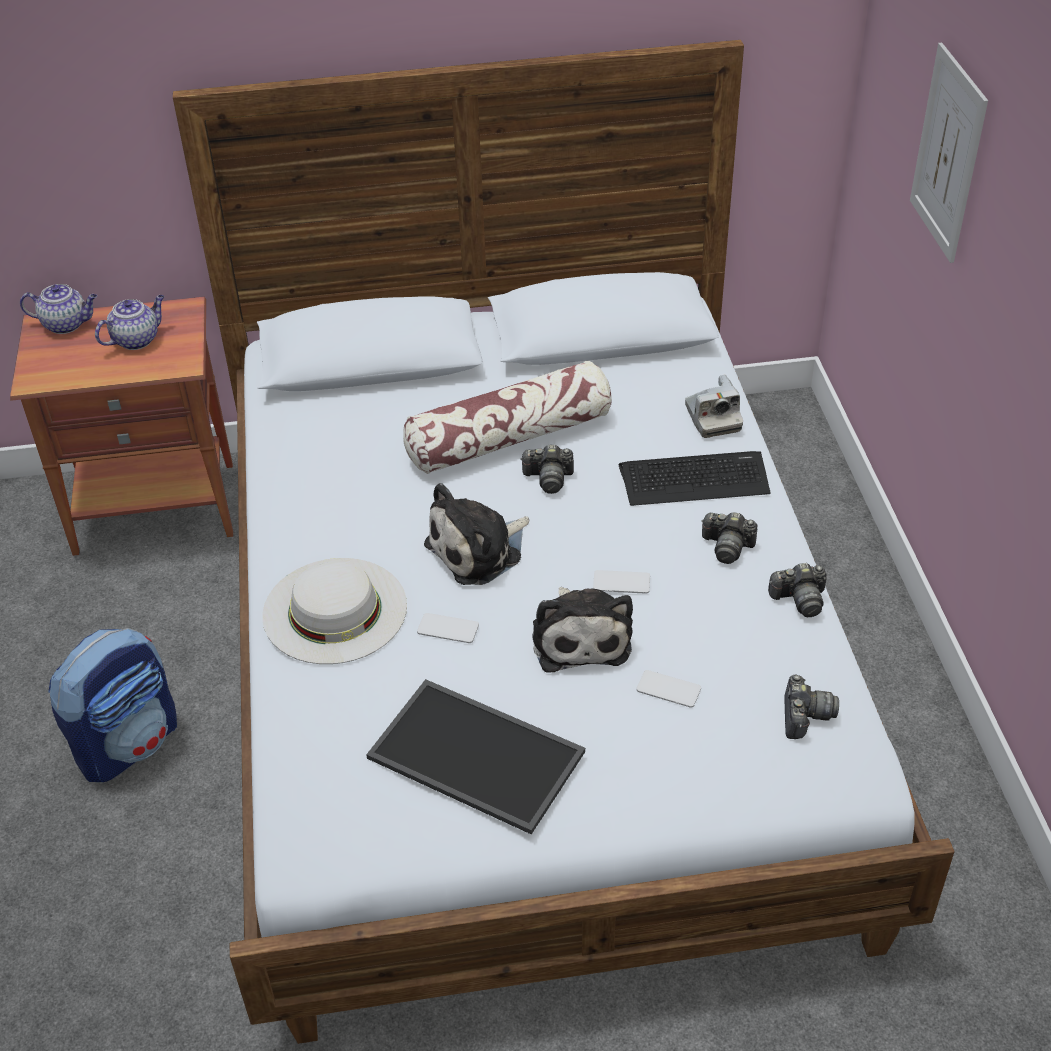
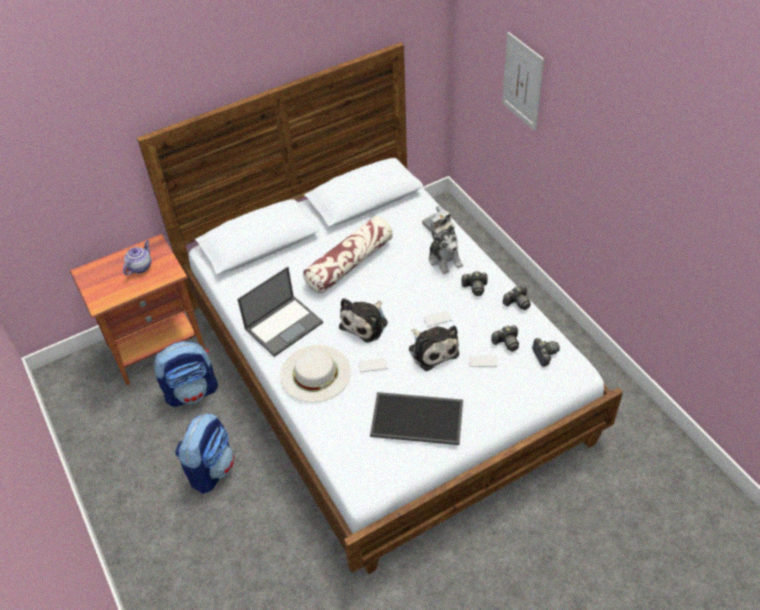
camera: 20 degrees left, 5 degrees up
(67, 324) = (97, 268): teapot -> none
(171, 600) = (192, 391): none -> backpack
(329, 510) = (284, 325): none -> laptop
(548, 478) = (378, 279): camera -> camera (506, 342)
(694, 479) = (444, 259): keyboard -> plush toy

